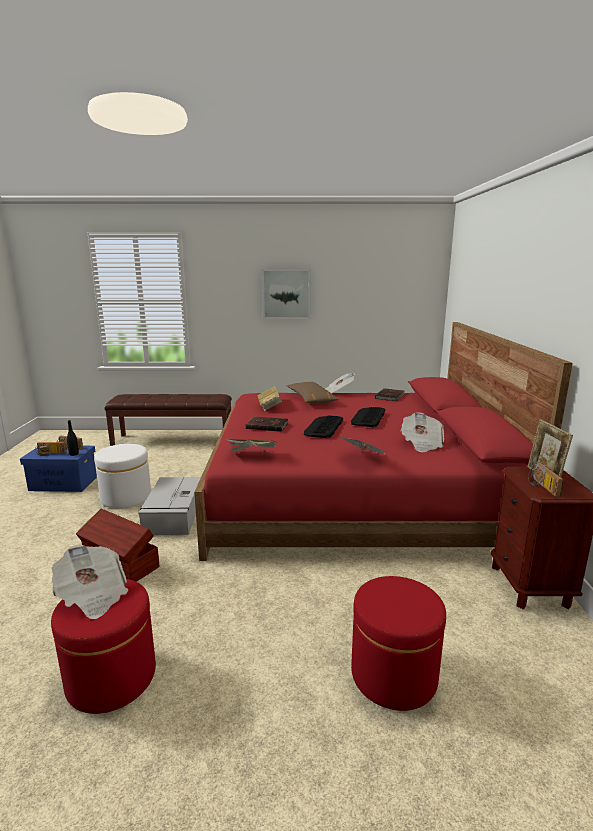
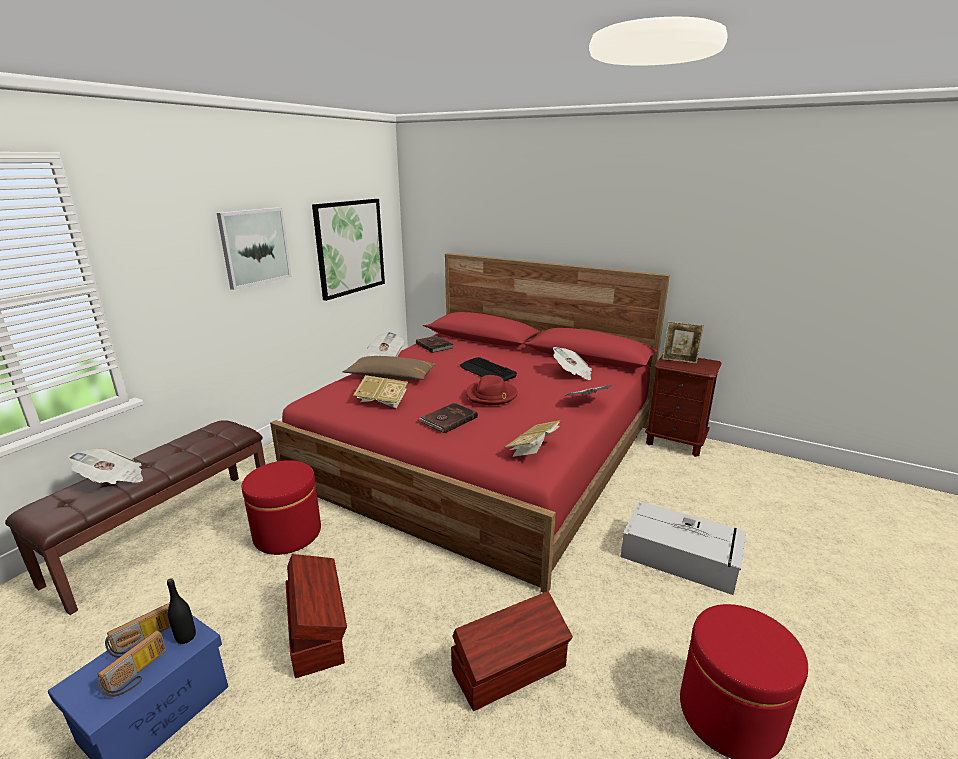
camera: 60 degrees left, 5 degrees up
(92, 596) = (733, 646): newspaper -> newspaper (113, 480)
(126, 497) = (317, 629): white ottoman -> brown storage box
(174, 514) = (419, 589): grey storage box -> grey storage box (681, 557)
(323, 427) = (491, 395): keyboard -> red hat
(376, 306) = (350, 247): none -> picture
(393, 675) = (753, 533): red ottoman -> red ottoman (287, 533)
(541, 486) = (696, 367): radio -> none

